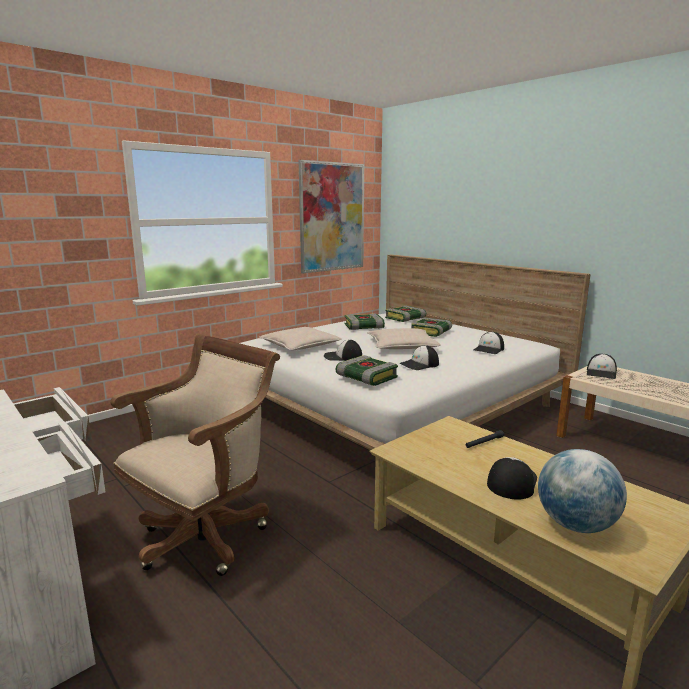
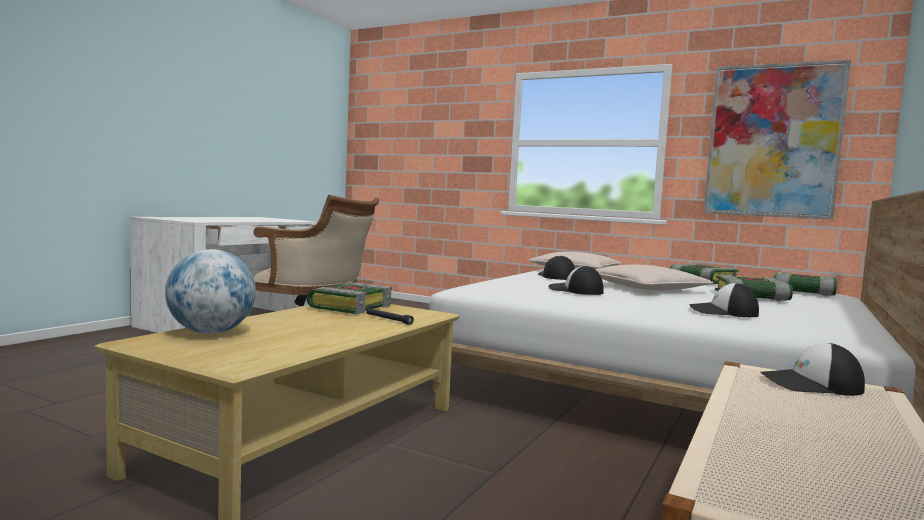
camera: 70 degrees right, 10 degrees down
(365, 377) = (498, 280): book -> book (350, 307)
(511, 482) = (297, 322): cap -> none

